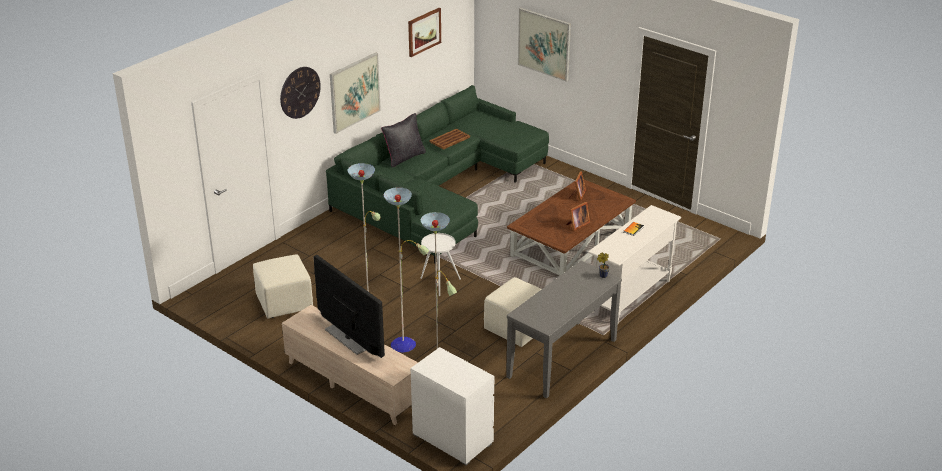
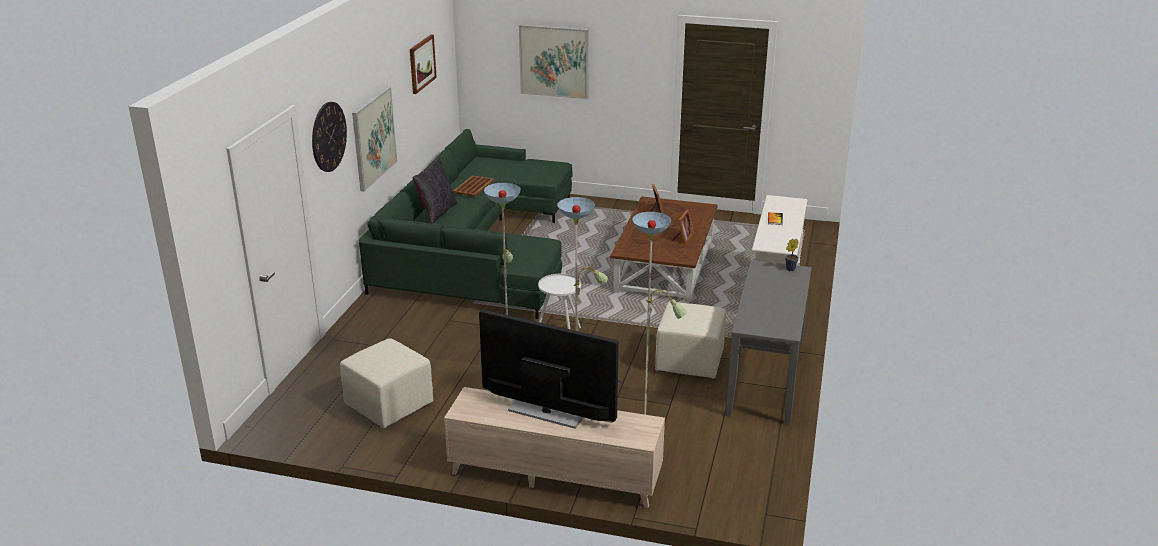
camera: 25 degrees left, 5 degrees down
(452, 438) = (729, 501): white dresser -> none

